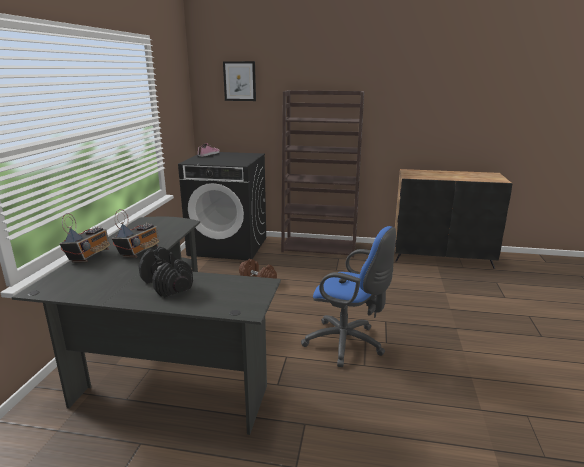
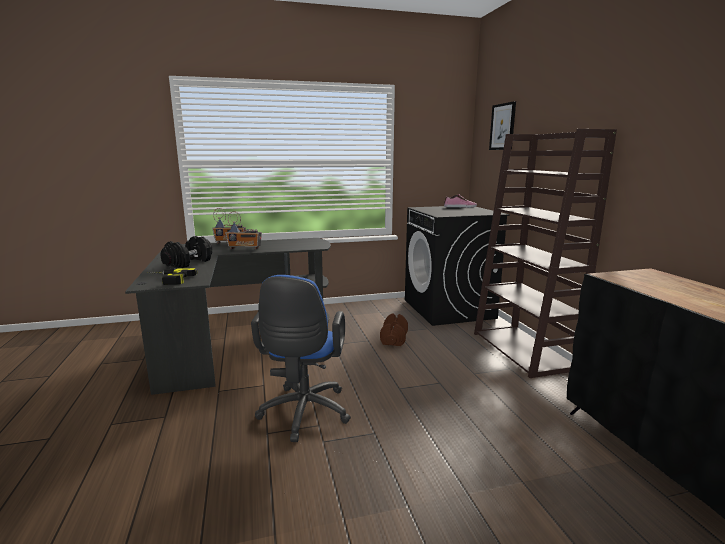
camera: 65 degrees right, 5 degrees down
(237, 297) = (168, 280): none -> power drill

